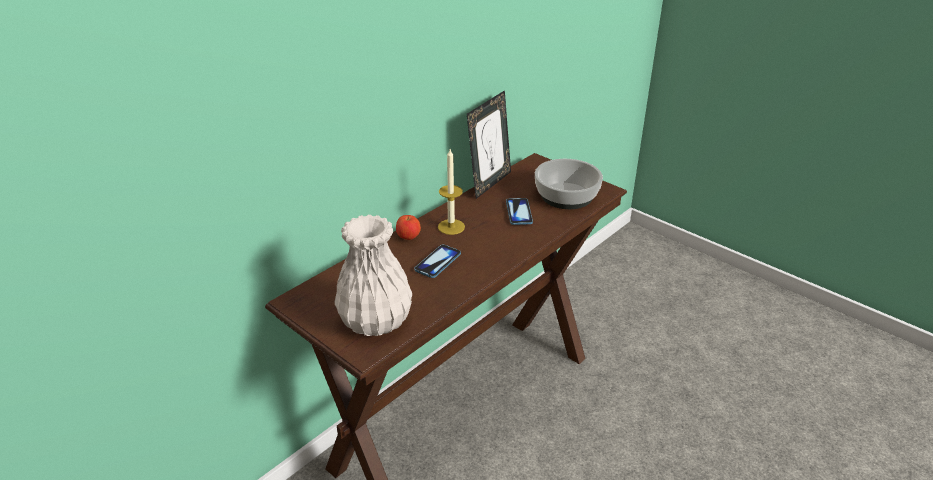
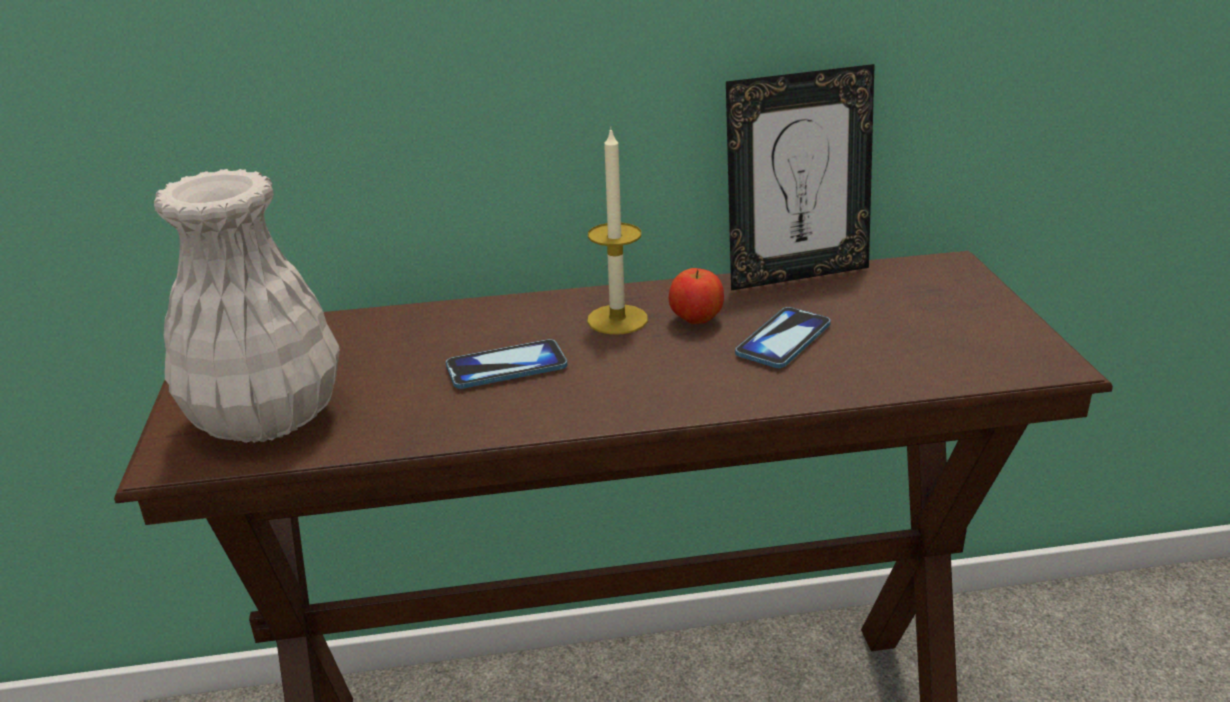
camera: 40 degrees right, 5 degrees down
(408, 237) = (521, 310): apple -> apple (696, 320)
(565, 195) = (931, 344): bowl -> none

